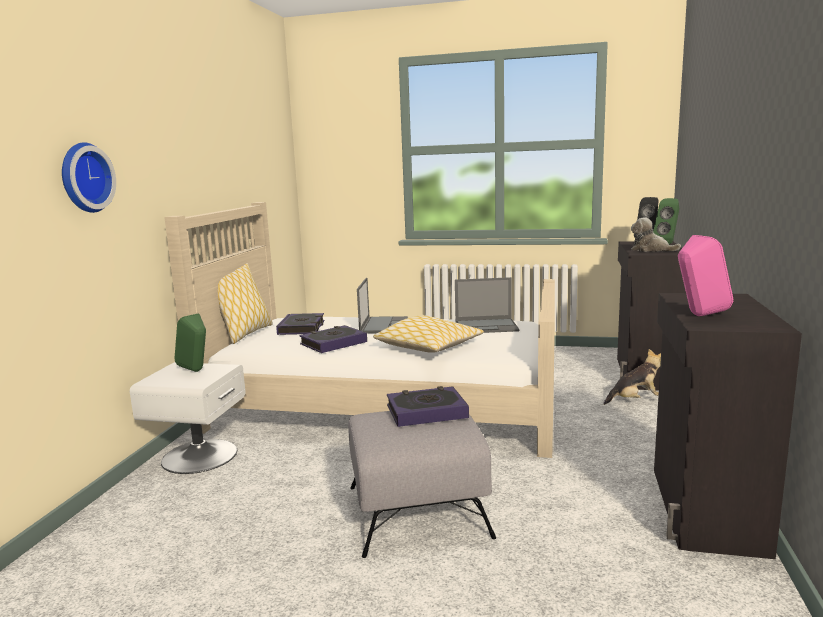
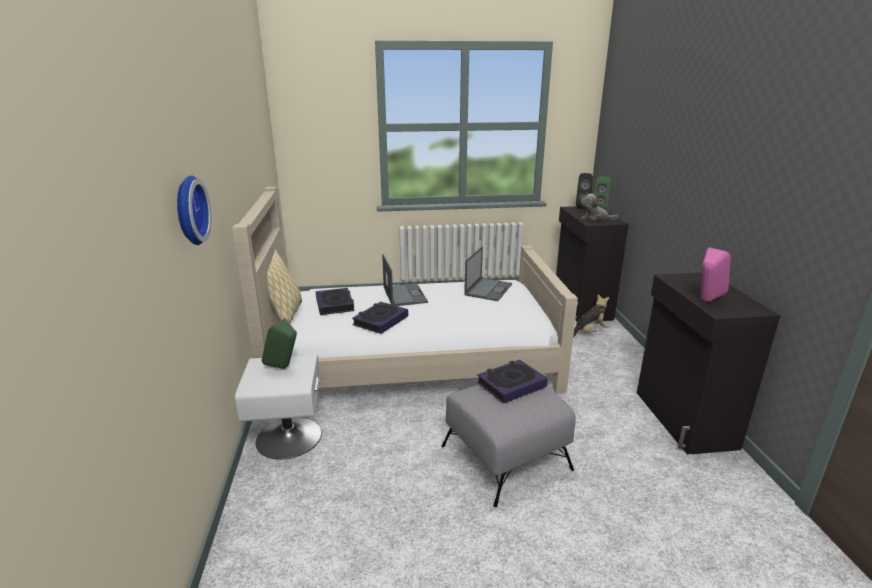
camera: 20 degrees left, 10 degrees up
(429, 347) = (463, 317): pillow -> none
(487, 326) = (488, 289): laptop -> laptop turned 45 degrees counterclockwise

